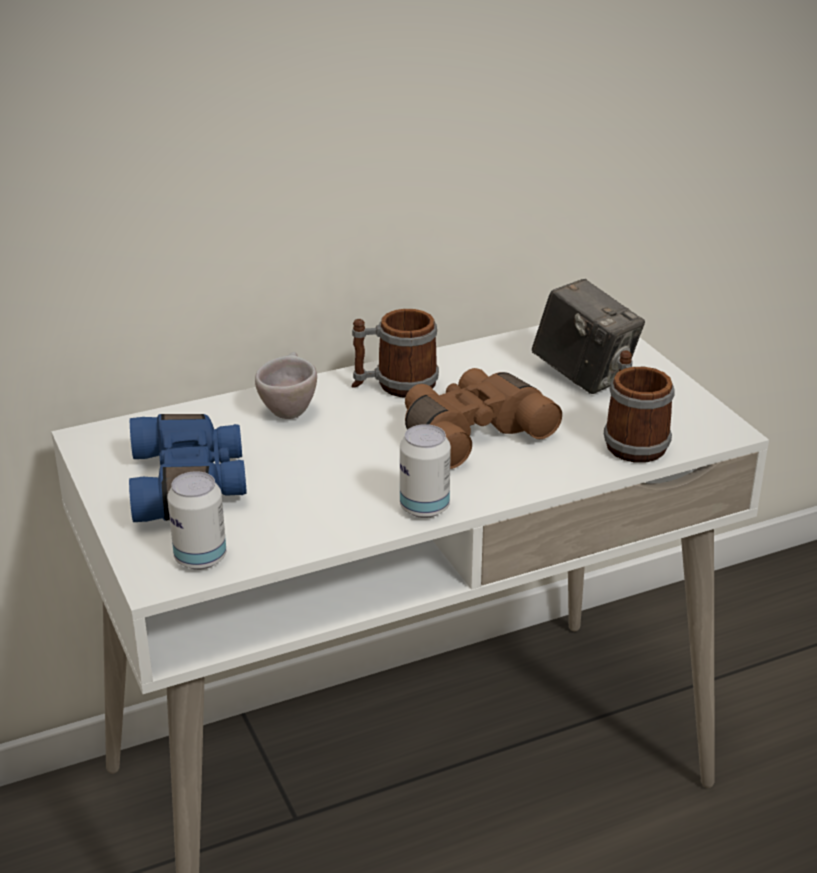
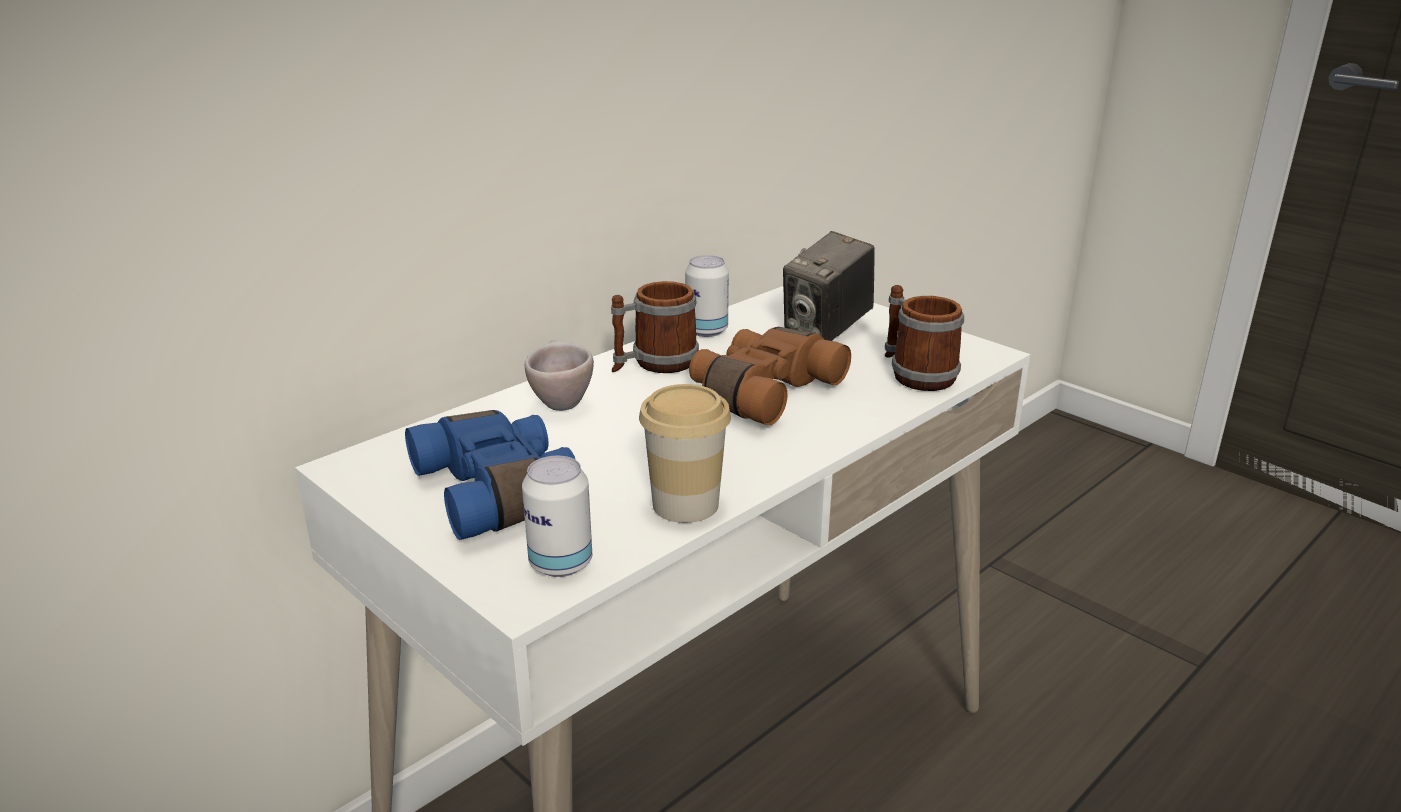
camera: 20 degrees left, 5 degrees down
(329, 529) = (685, 504): none -> cup
(424, 508) = (769, 466): can -> can (706, 331)
(584, 376) = (827, 330): camera -> camera turned 105 degrees clockwise

